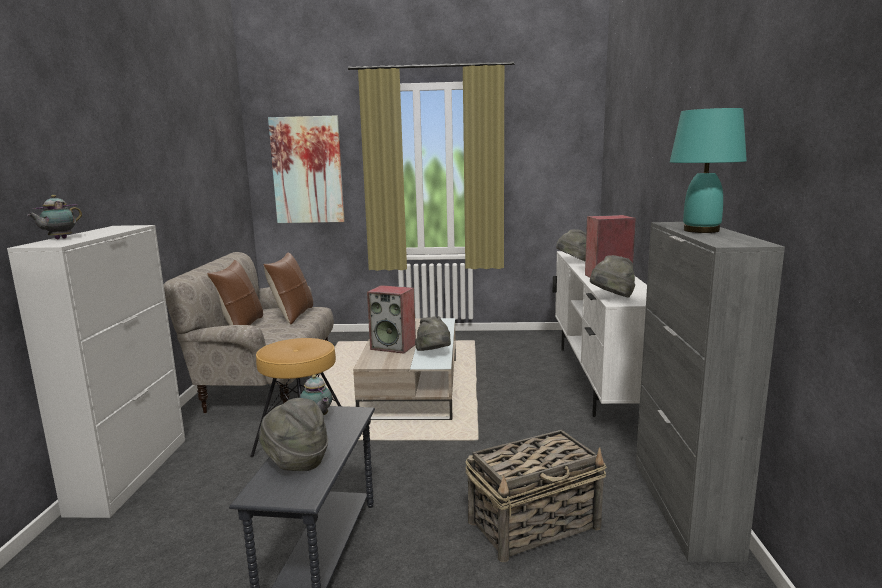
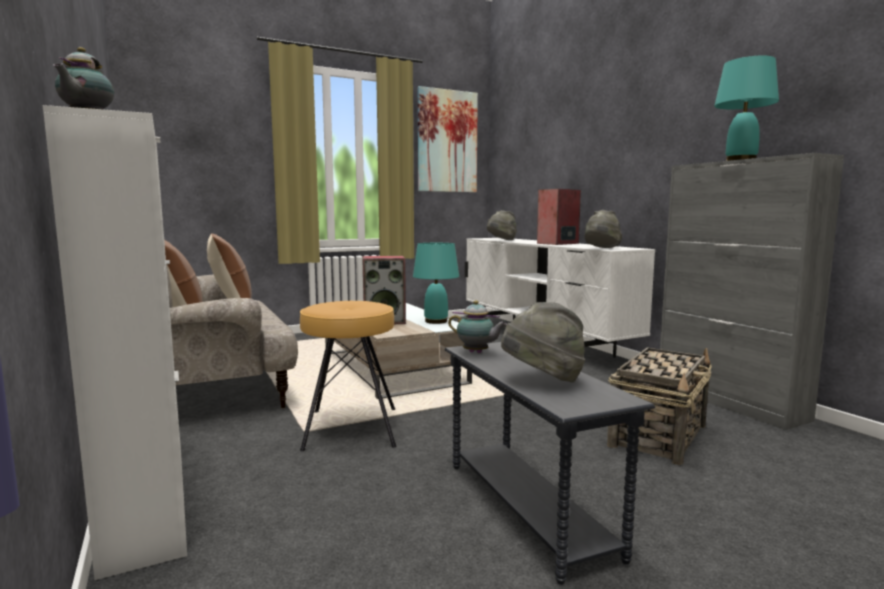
camera: 30 degrees left, 5 degrees down
(307, 170) = (200, 149): picture -> picture (447, 141)
(434, 354) = (436, 321): grey hat -> turquoise table lamp

